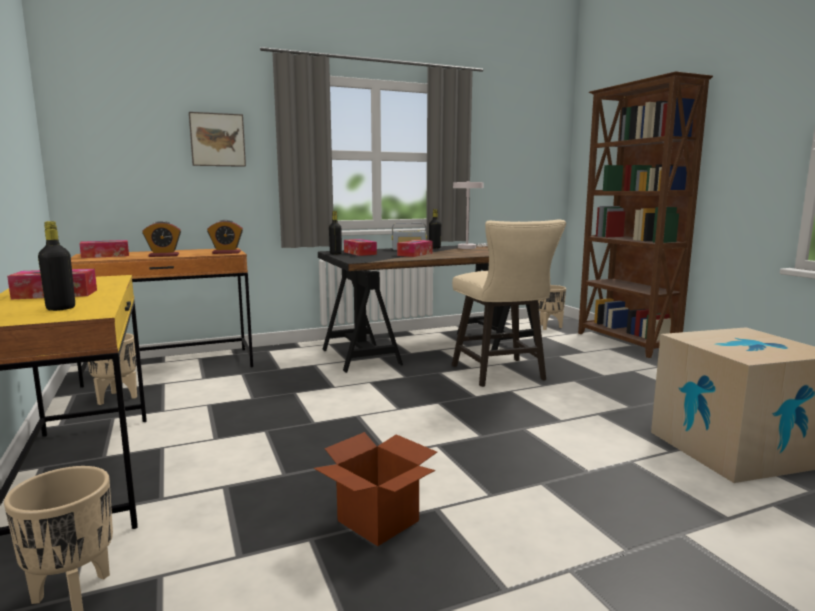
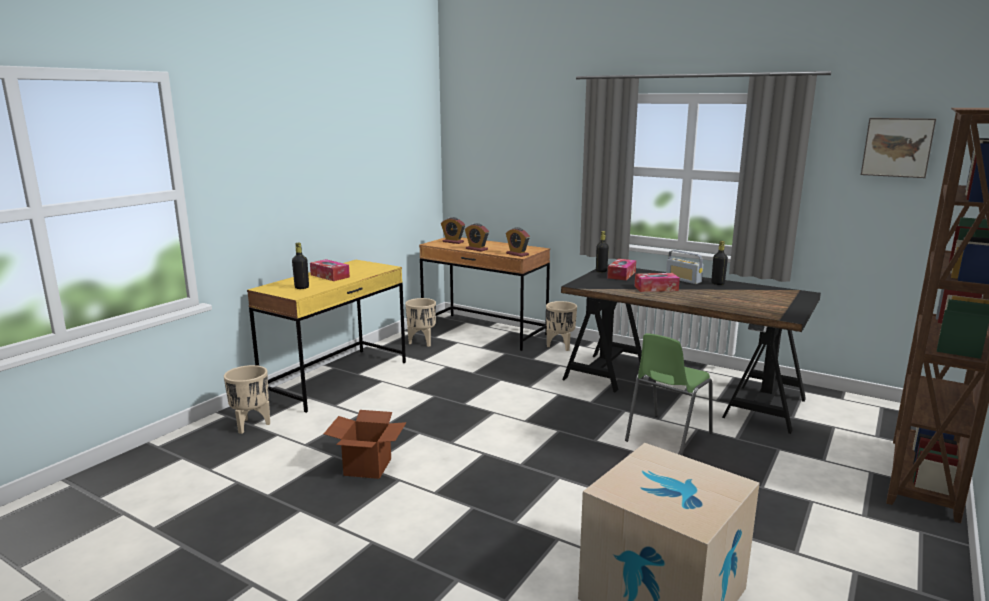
camera: 55 degrees right, 5 degrees up
(105, 256) = (453, 242): tissue box -> alarm clock
(217, 140) = (545, 156): picture -> picture (897, 147)
(469, 247) = (753, 292): white table lamp -> none
(502, 374) = (667, 437): beige stool -> green chair
(548, 327) = (878, 420): beige planter -> beige planter (560, 346)

